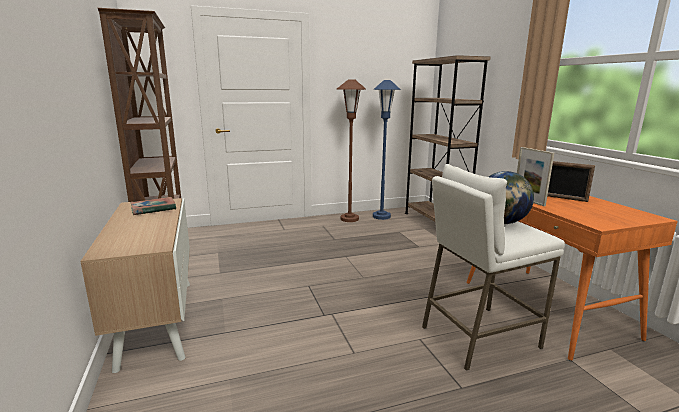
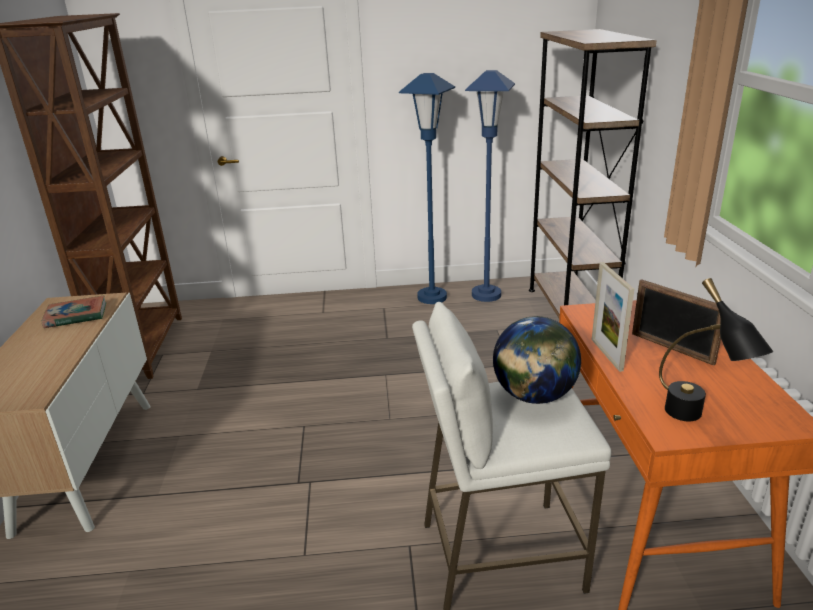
camera: 15 degrees right, 10 degrees up
(349, 219) = (432, 297): brown floor lamp -> blue floor lamp
(606, 219) = (696, 420): none -> black table lamp

